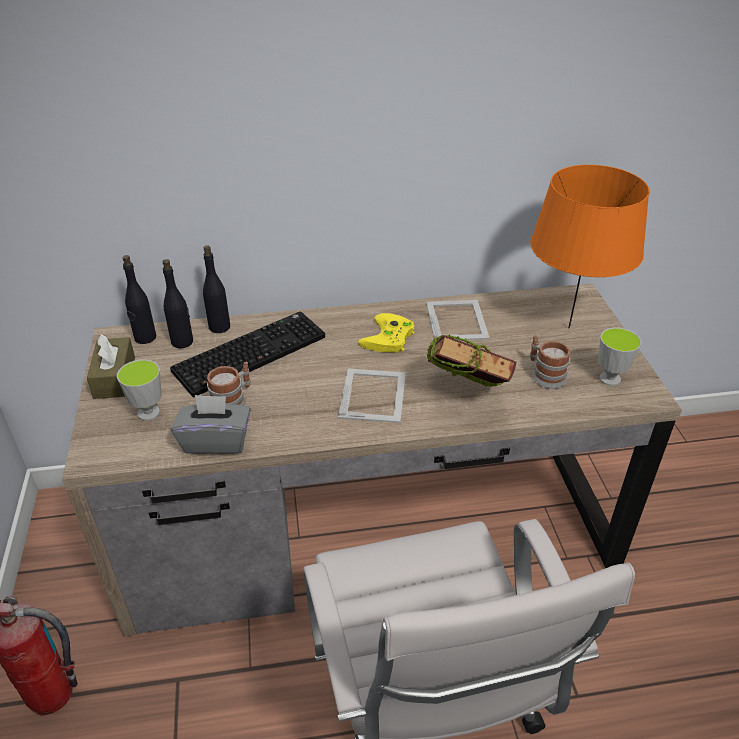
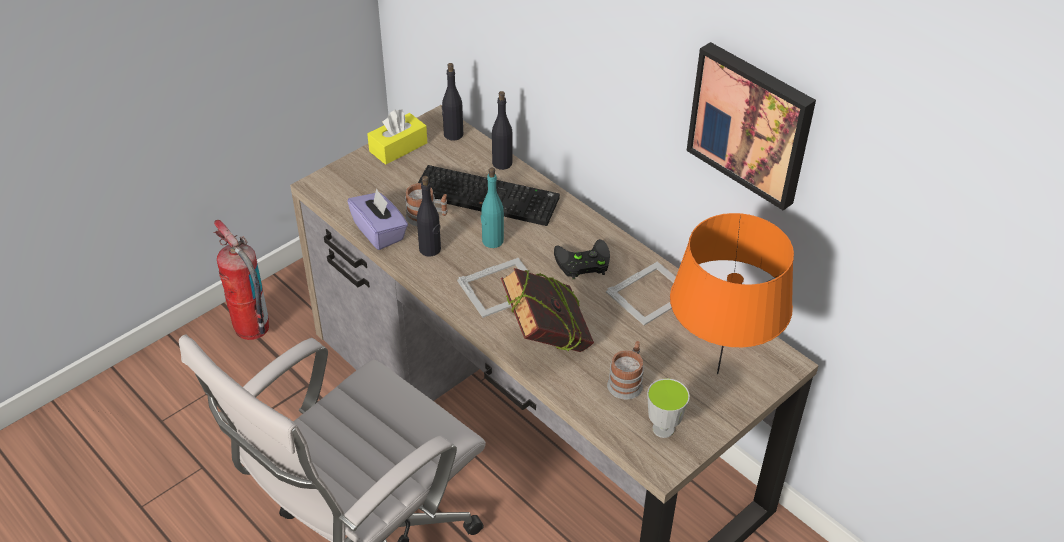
camera: 55 degrees right, 5 degrees up
(114, 377) = (398, 147): brown tissue box -> yellow tissue box
(148, 413) = (378, 184): cup -> none
(182, 342) = (466, 155): black bottle -> black bottle (430, 249)
(216, 441) = (380, 232): grey tissue box -> purple tissue box
(309, 375) = (492, 241): none -> turquoise bottle
(389, 338) = (581, 263): yellow game controller -> black game controller
(504, 104) = (752, 123): none -> picture

